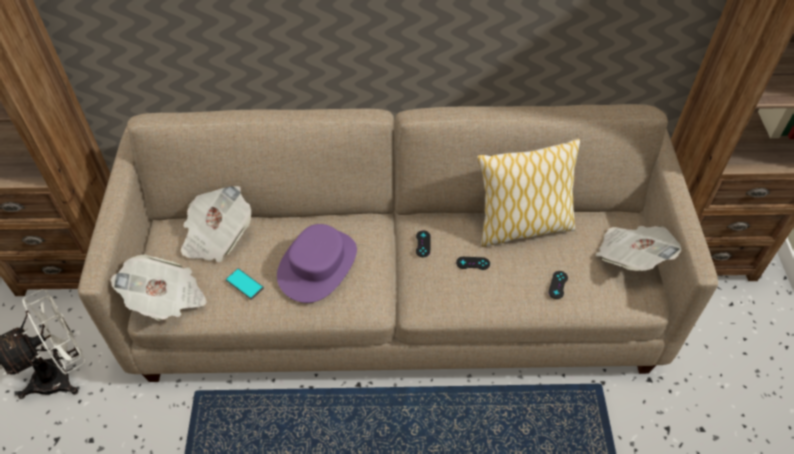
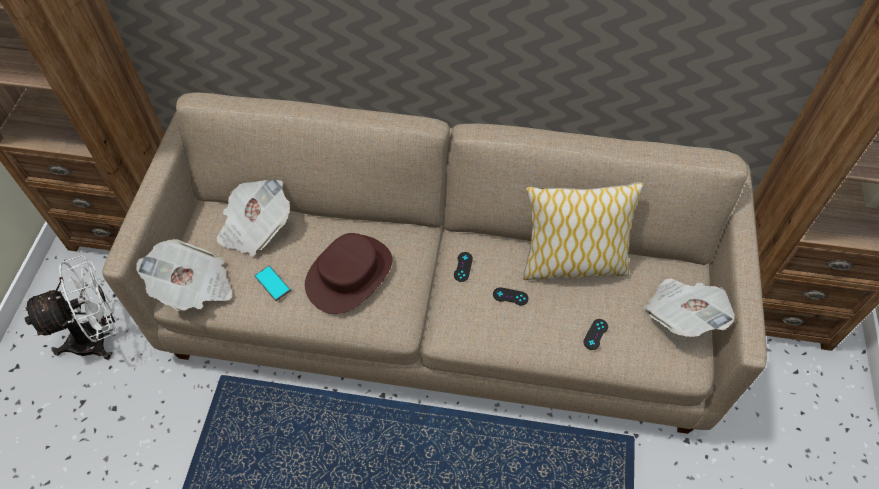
camera: 10 degrees right, 5 degrees up
(318, 265) = (349, 275): purple hat -> brown hat

